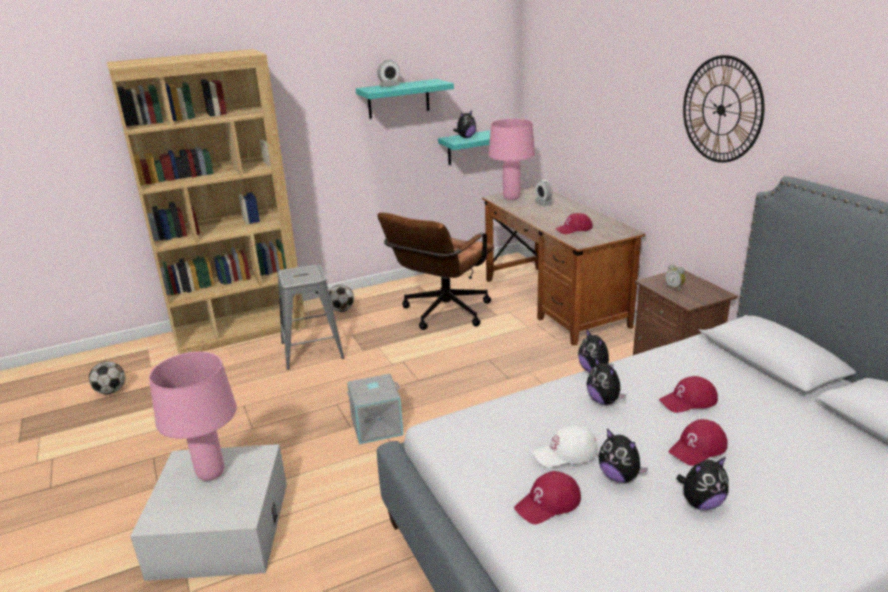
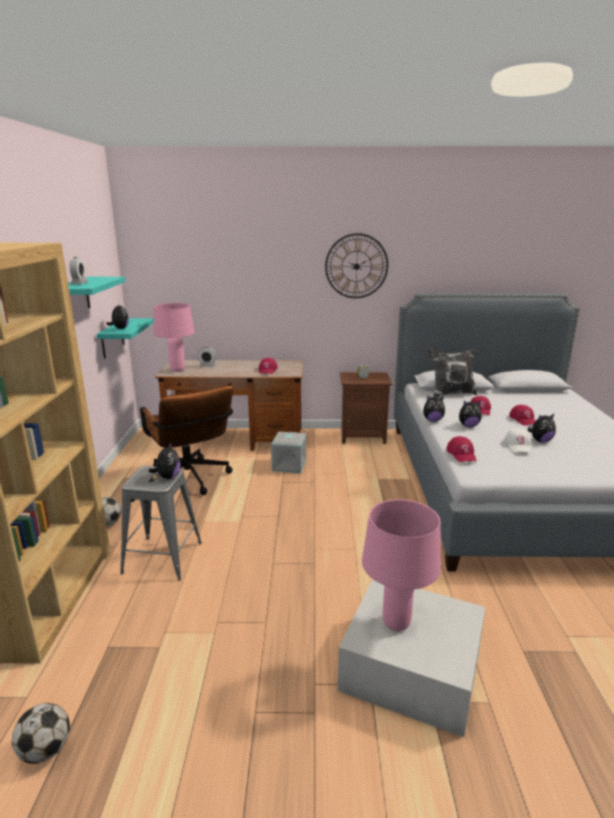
camera: 65 degrees left, 5 degrees down
(377, 426) = (324, 550): grey storage box -> grey storage box (288, 465)
(548, 503) = (560, 461): red cap -> red cap (462, 454)
(701, 503) = (566, 431): plush toy -> plush toy (168, 477)
(732, 364) = (451, 394): none -> pillow

